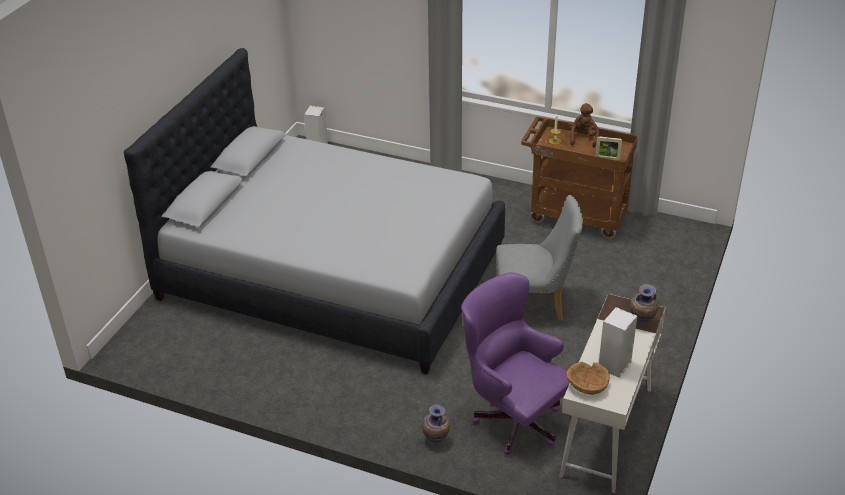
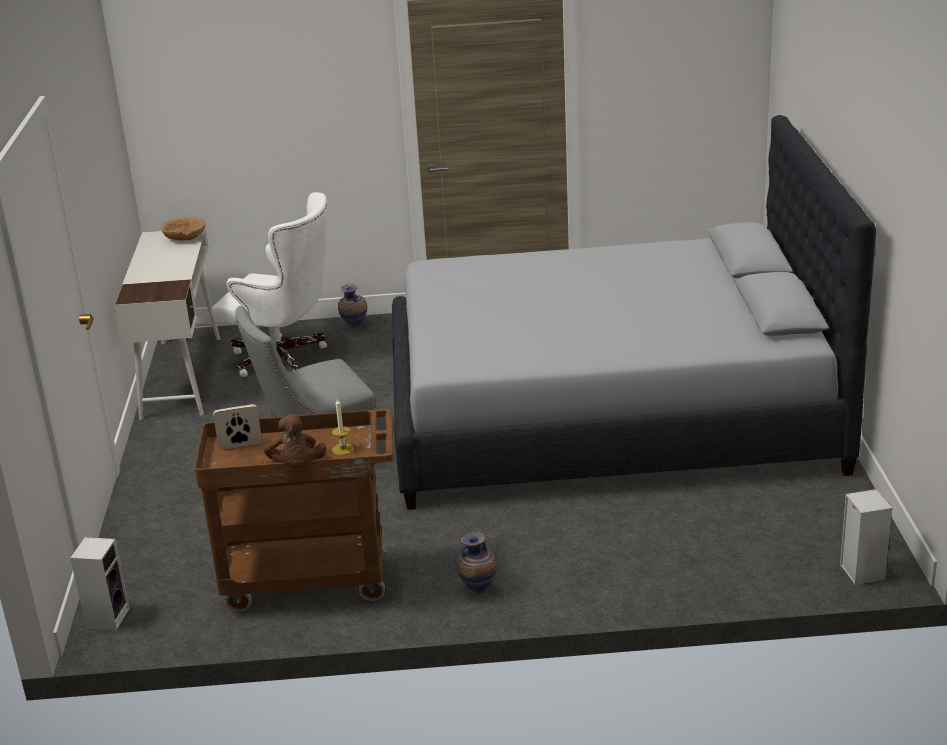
camera: 155 degrees right, 10 degrees down
(514, 420) = (284, 359): purple office chair -> white office chair
(614, 366) = (161, 254): speaker -> speaker (107, 617)
(641, 322) = (140, 287): vase -> vase (478, 590)

